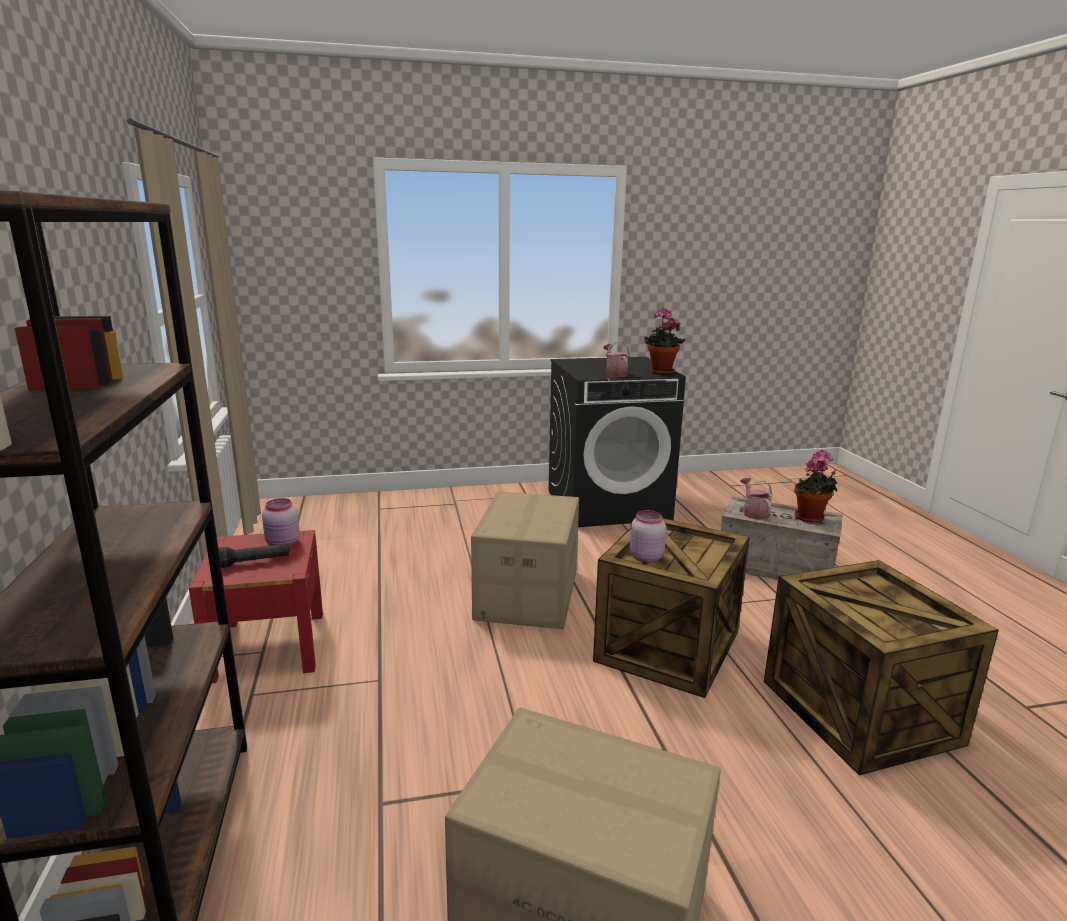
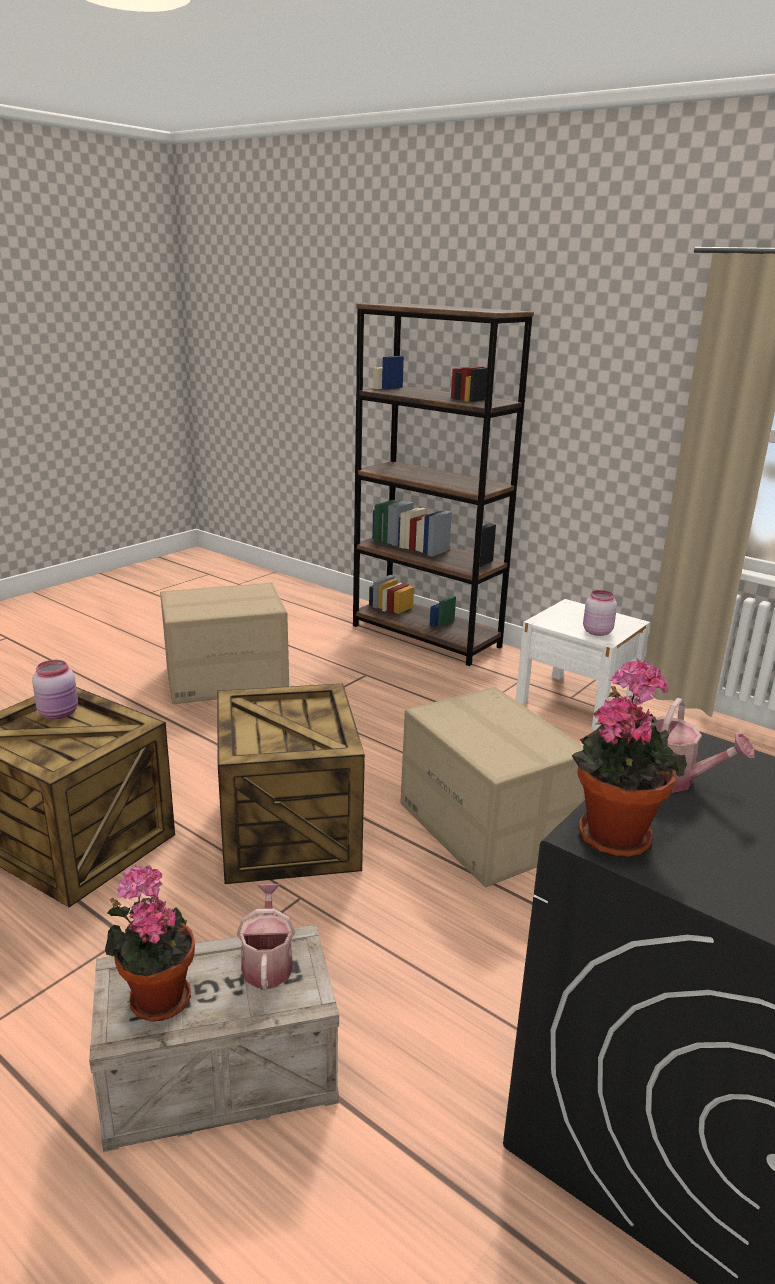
camera: 140 degrees right, 5 degrees up
(254, 562) = (575, 617): black flashlight -> none
(268, 646) = (576, 701): red nightstand -> white nightstand
(645, 557) = (310, 710): pink jar -> pink jar (60, 713)
(754, 513) = (267, 962): watering can -> watering can turned 135 degrees counterclockwise

